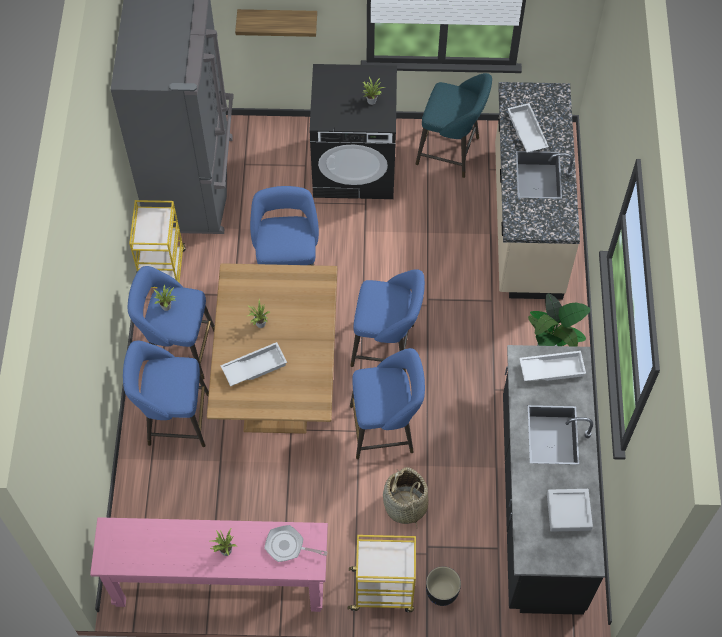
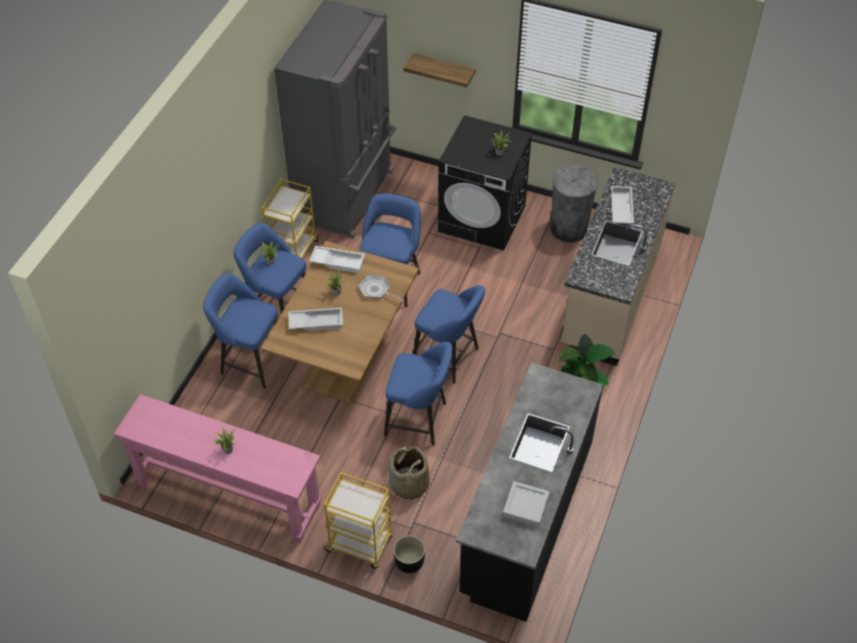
camera: 20 degrees right, 10 degrees down
(288, 546) = (279, 462): frying pan -> frying pan (377, 290)
(451, 152) = (568, 229): turquoise stool -> grey trash can
(552, 368) = (562, 391): white tray -> white tray (338, 261)

